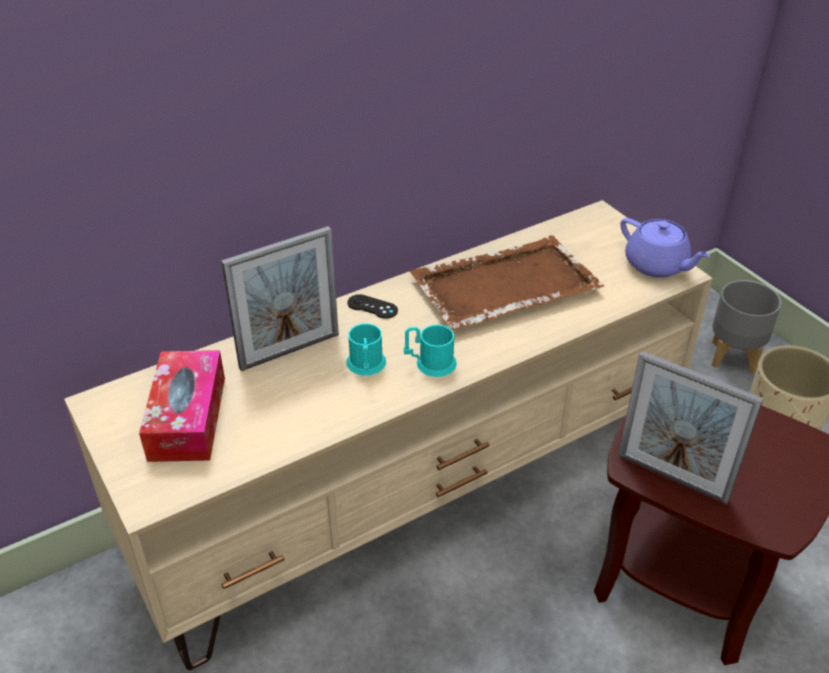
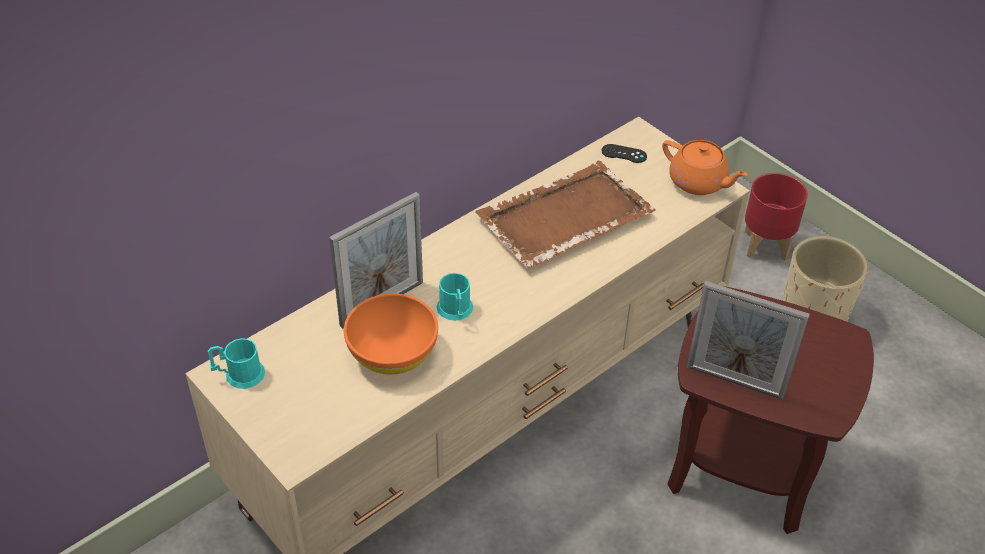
camera: 10 degrees left, 5 degrees up
(187, 418) = (307, 379): tissue box -> none
(286, 402) = (392, 353): none -> orange bowl
(372, 307) = (447, 251): black game controller -> black game controller (624, 154)
(430, 363) = (513, 302): turquoise mug -> turquoise mug (239, 375)
(657, 265) = (699, 182): purple teapot -> orange teapot
(734, 357) = (766, 245): grey planter -> red planter

